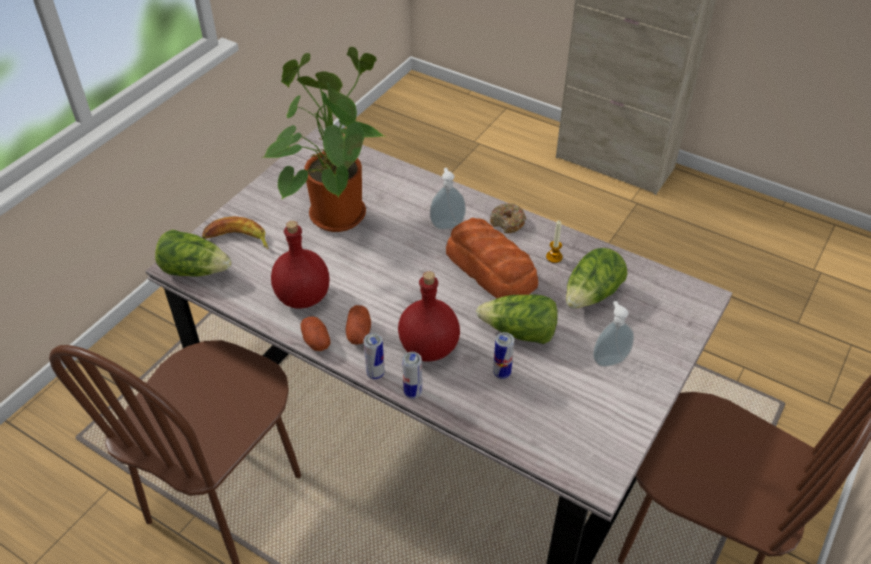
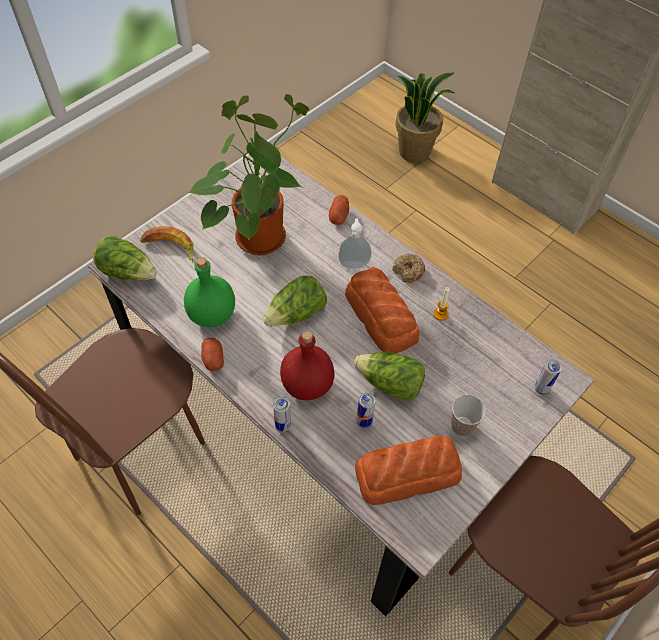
camera: 10 degrees right, 10 degrees up
(303, 298) = (212, 315): red bottle -> green bottle
(359, 332) = (251, 358): potato -> potato (339, 216)
(375, 373) = (255, 401): can -> can (541, 389)
(465, 139) = (414, 151): none -> potted plant
(565, 415) = (409, 473): none -> bread
(592, 295) = (464, 359): lettuce -> lettuce (296, 314)
(609, 359) = (462, 426): soap dispenser -> cup

